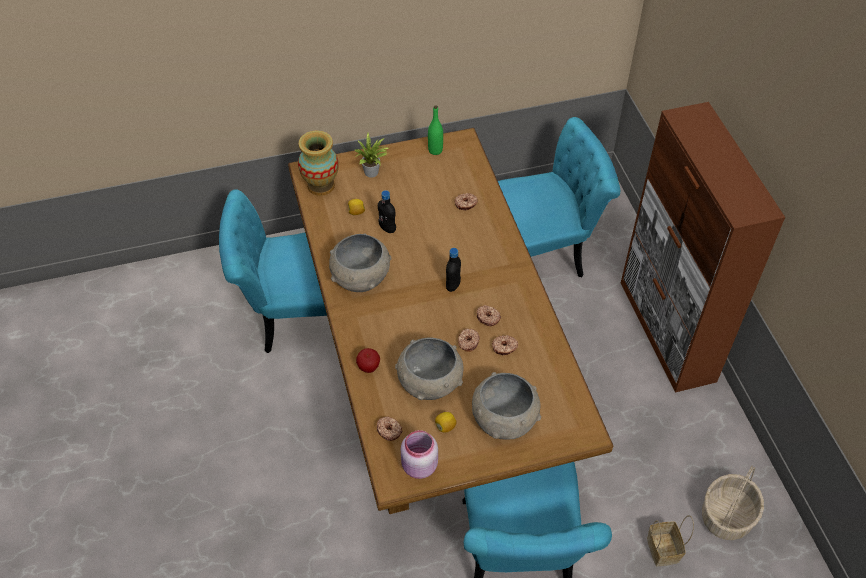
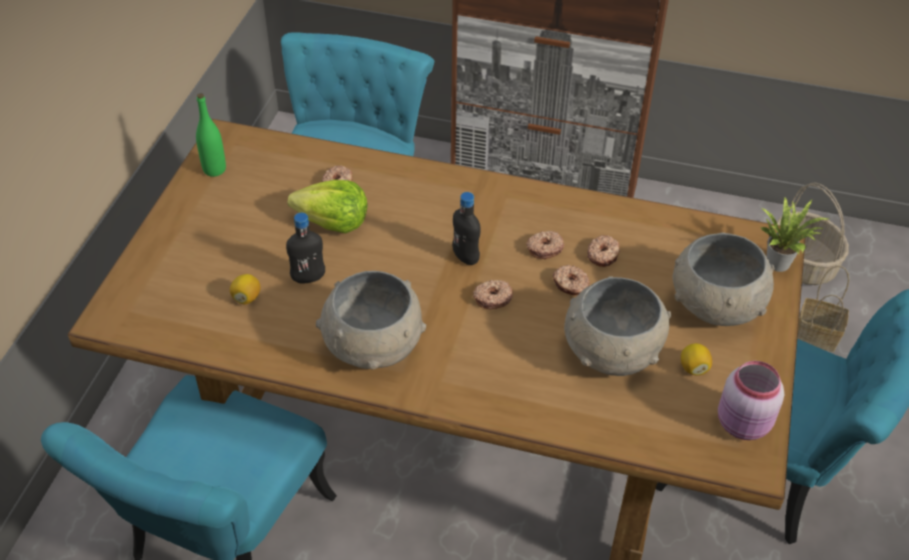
camera: 60 degrees left, 5 degrees down
(321, 185) = (155, 315): vase -> none
(368, 368) = (543, 407): apple -> none
(373, 173) = (190, 248): potted plant -> potted plant (780, 262)
(389, 430) = (665, 431): donut -> donut (492, 298)
(435, 217) = (333, 222): none -> lettuce

